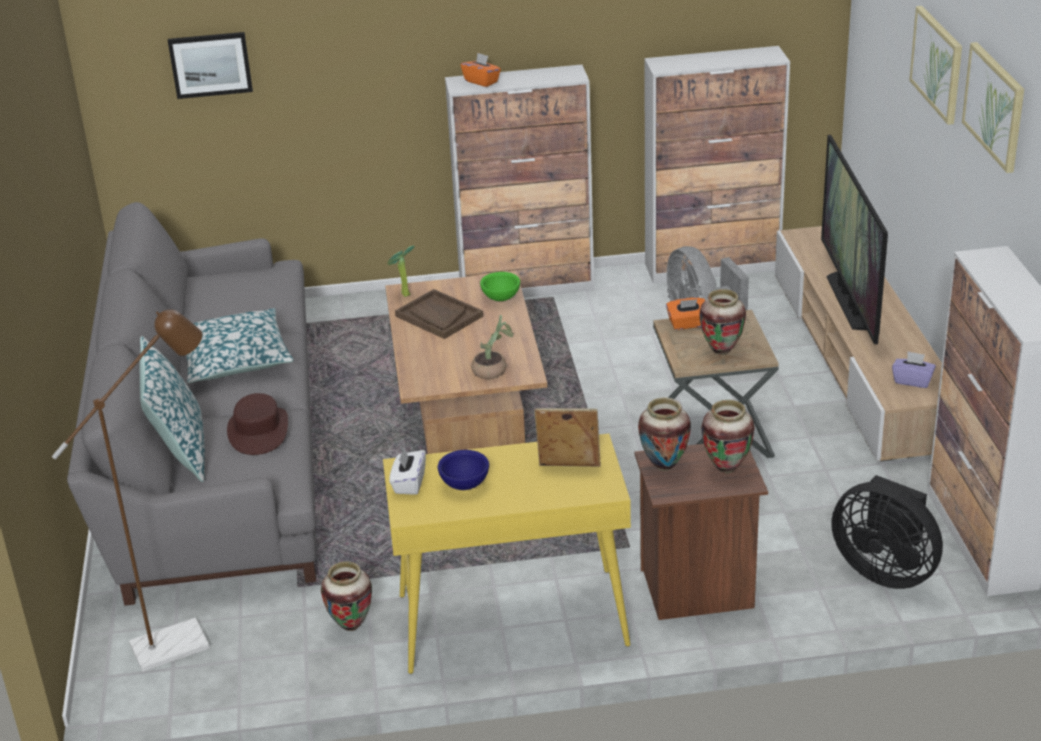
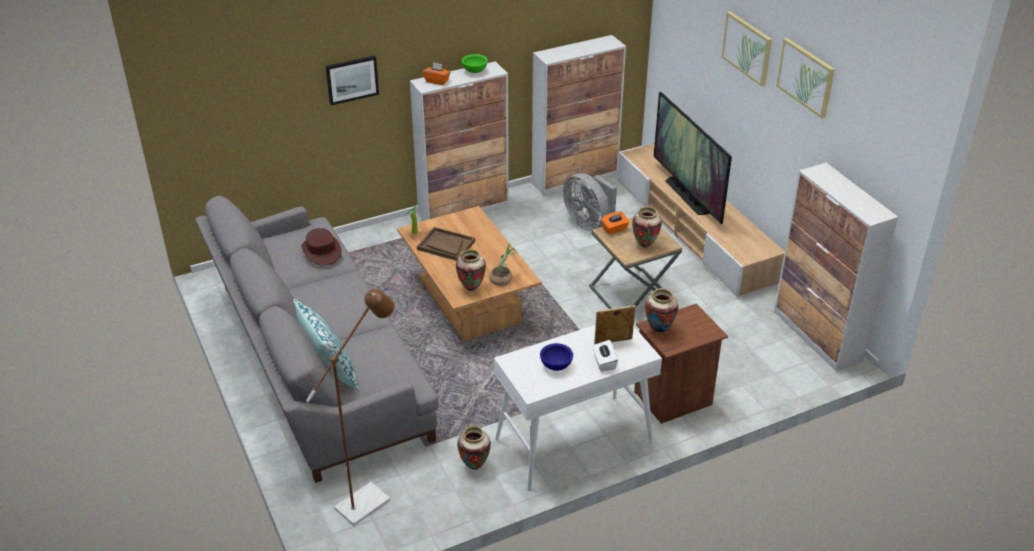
camera: 20 degrees left, 5 degrees up
(210, 64) = (253, 91): picture -> picture (352, 79)
(235, 358) = (327, 298): pillow -> none
(258, 431) = (375, 348): brown hat -> brown hat (321, 251)
(409, 483) = (520, 371): white tissue box -> white tissue box (604, 363)
(500, 298) = (479, 226): green bowl -> green bowl (474, 71)
(511, 621) = (573, 442): yellow console table -> white console table
(726, 468) = (696, 325): vase -> vase (471, 288)
(885, 570) = (774, 366): black fan -> none
(912, 381) = (749, 244): purple tissue box -> none

